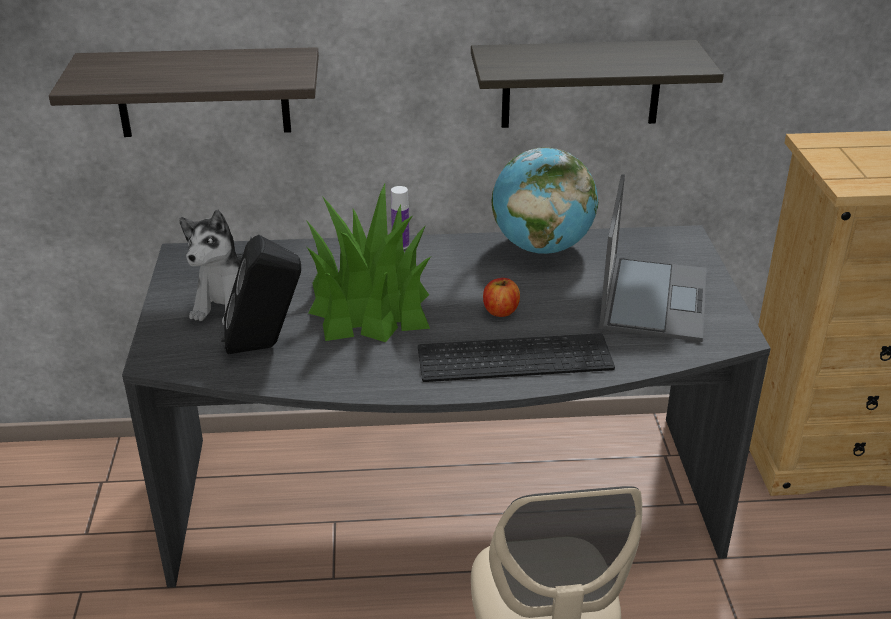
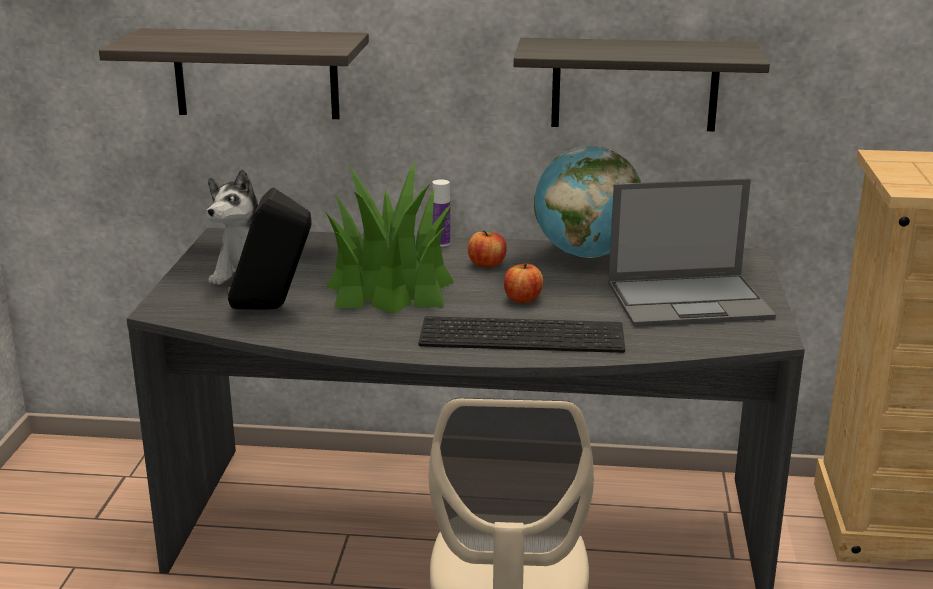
camera: 10 degrees right, 10 degrees down
(452, 269) = (486, 264): none -> apple
(653, 298) = (690, 300): laptop -> laptop turned 60 degrees clockwise

